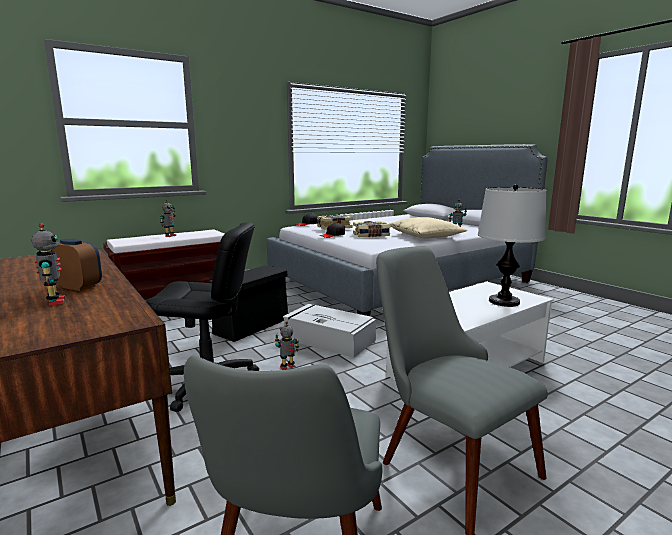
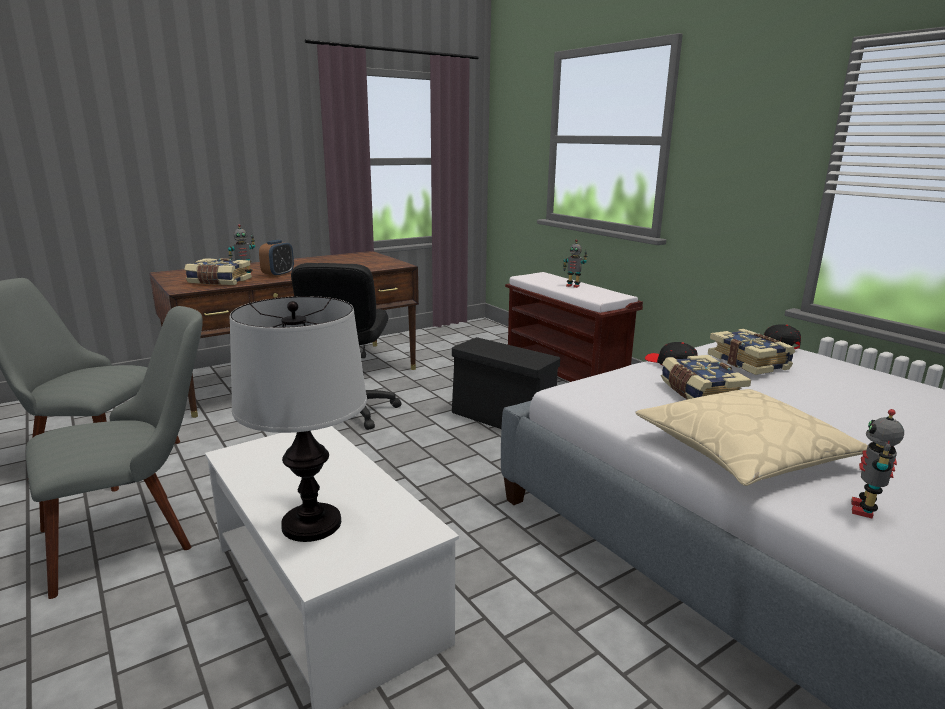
camera: 90 degrees right, 5 degrees up
(92, 309) = (219, 281): none -> book
(287, 367) = (376, 445): toy robot -> none
(328, 339) = (456, 470): grey storage box -> none

